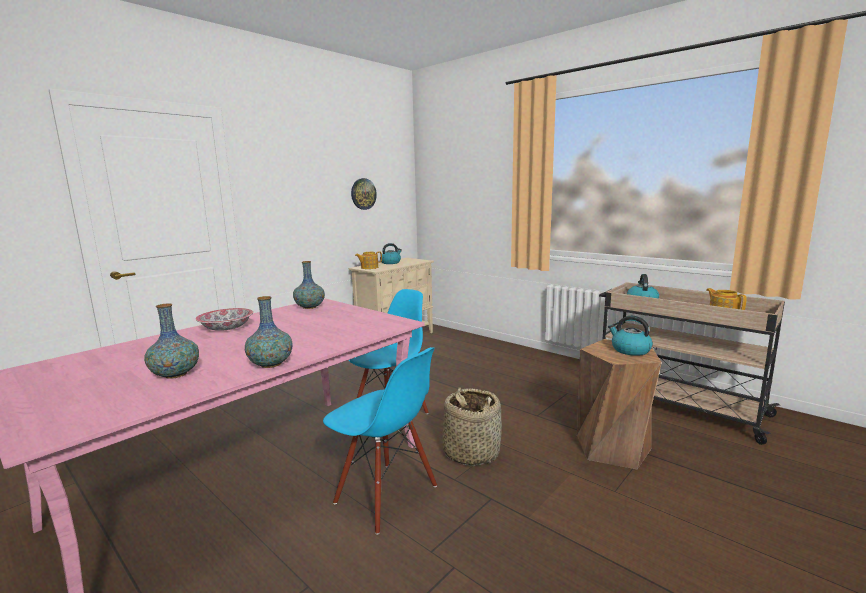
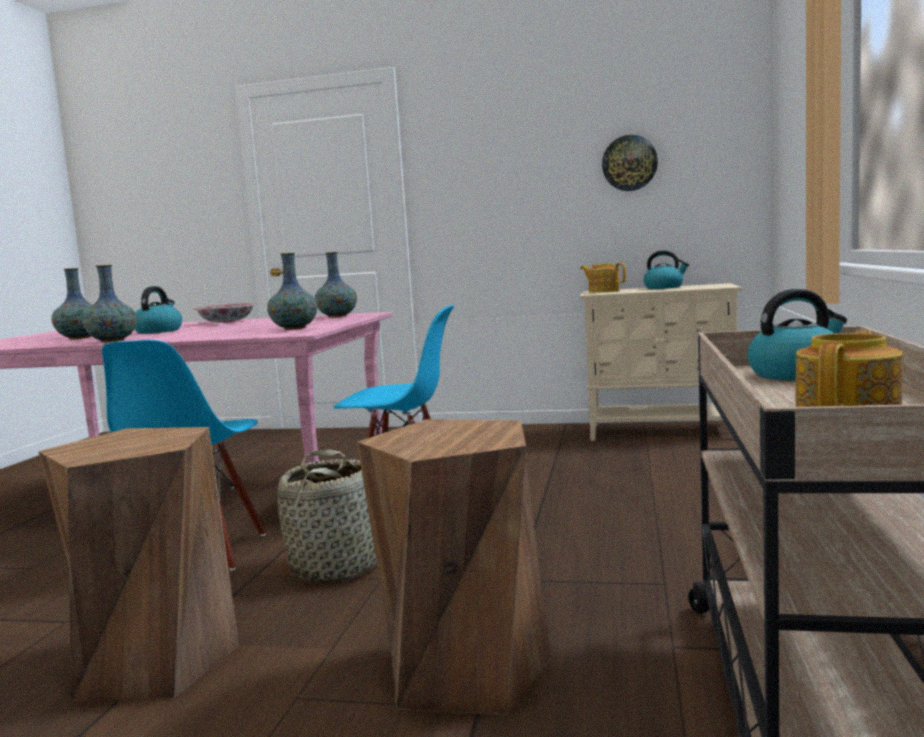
camera: 60 degrees right, 5 degrees down
(367, 321) = (294, 328): none -> vase
(548, 530) = (154, 661): none -> brown stool
(630, 350) = (462, 438): kettle -> kettle (158, 331)

